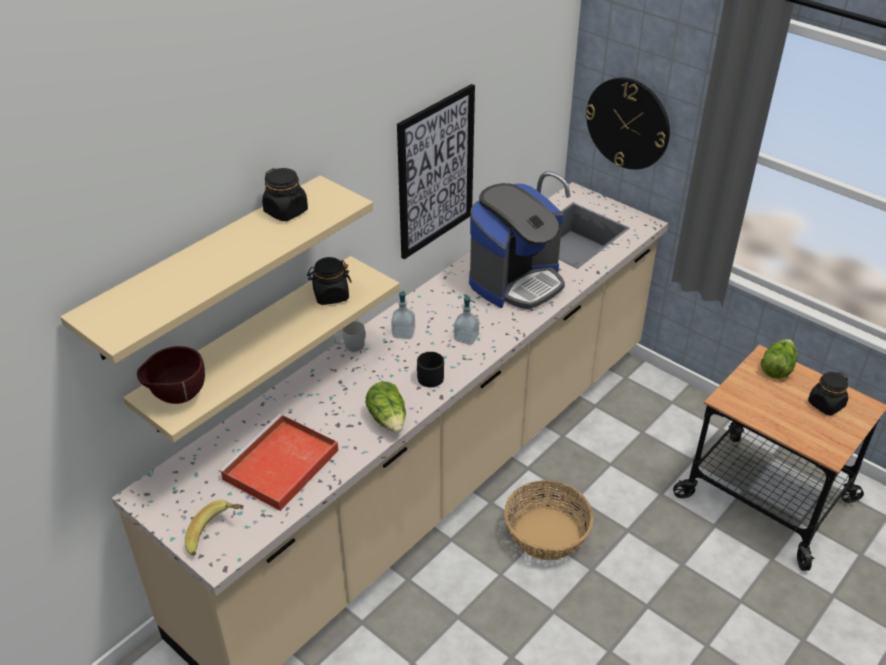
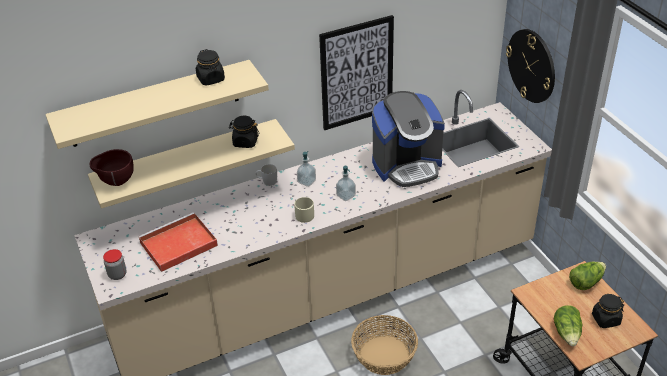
camera: 25 degrees right, 0 degrees up
(216, 535) = (117, 274): banana -> jar
(388, 419) = (260, 235): lettuce -> lettuce (567, 333)
(428, 376) = (304, 214): black mug -> beige mug

